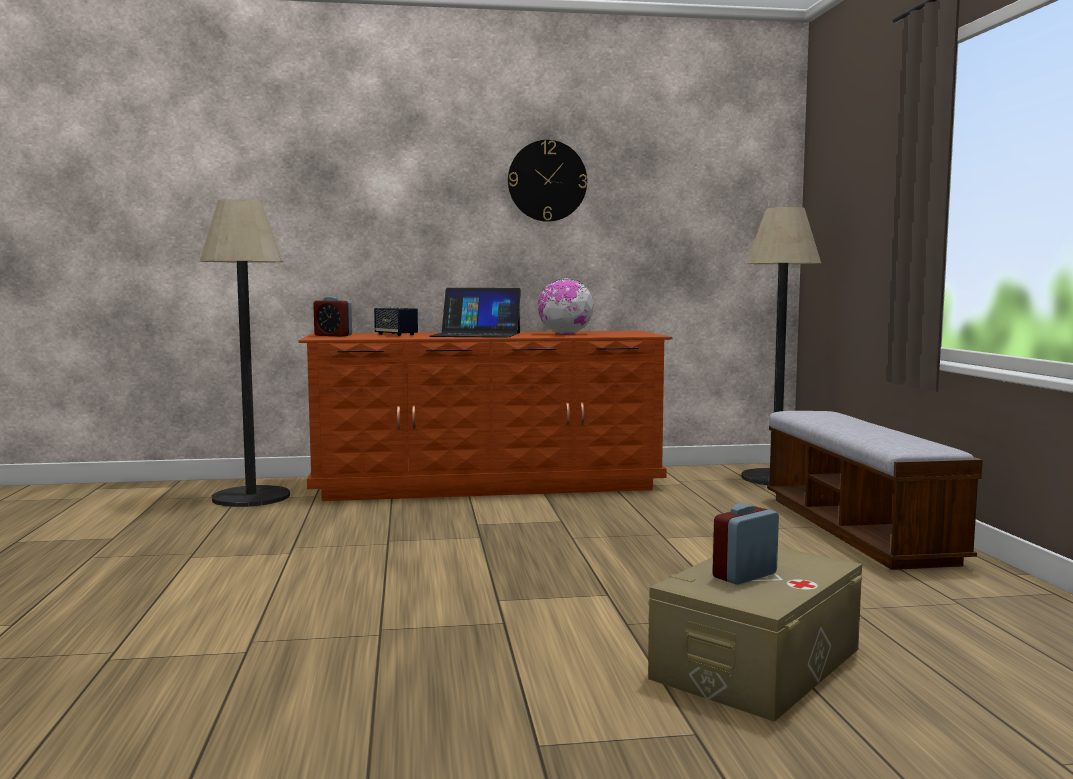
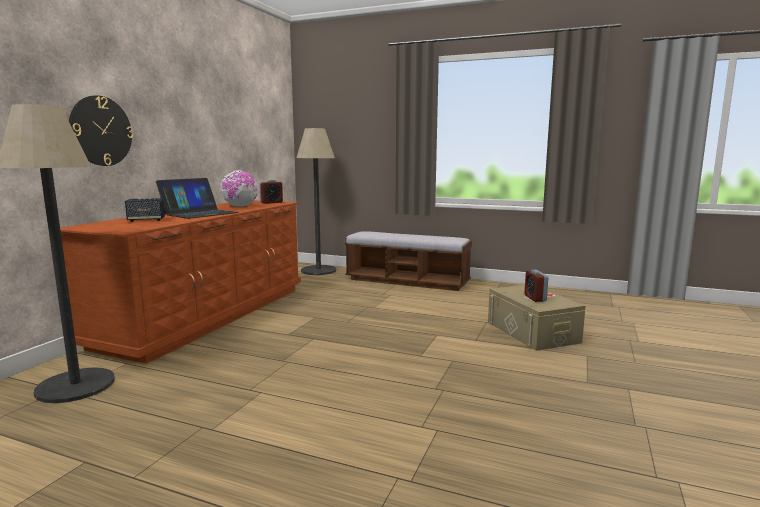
camera: 60 degrees left, 5 degrees up
(333, 335) = (106, 227): alarm clock -> alarm clock (271, 202)
(547, 181) = (194, 101): wall clock -> wall clock (101, 131)

